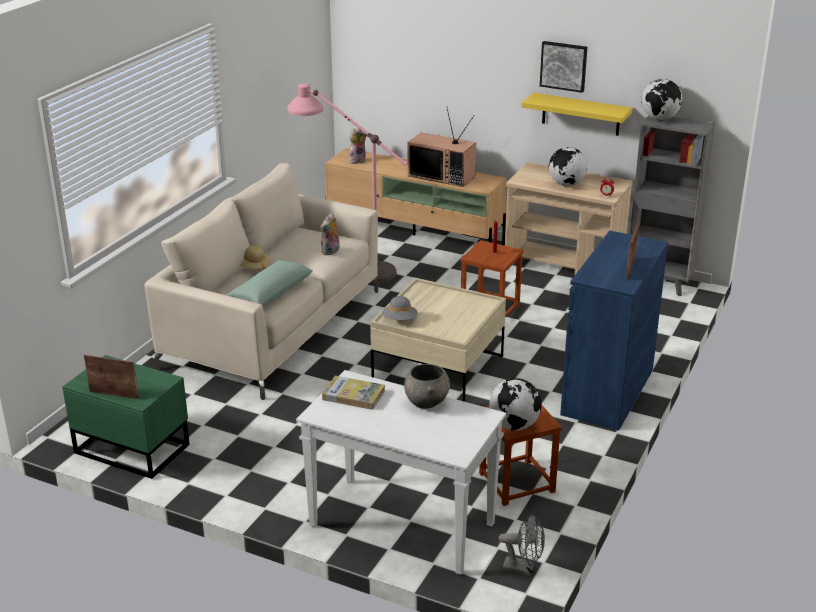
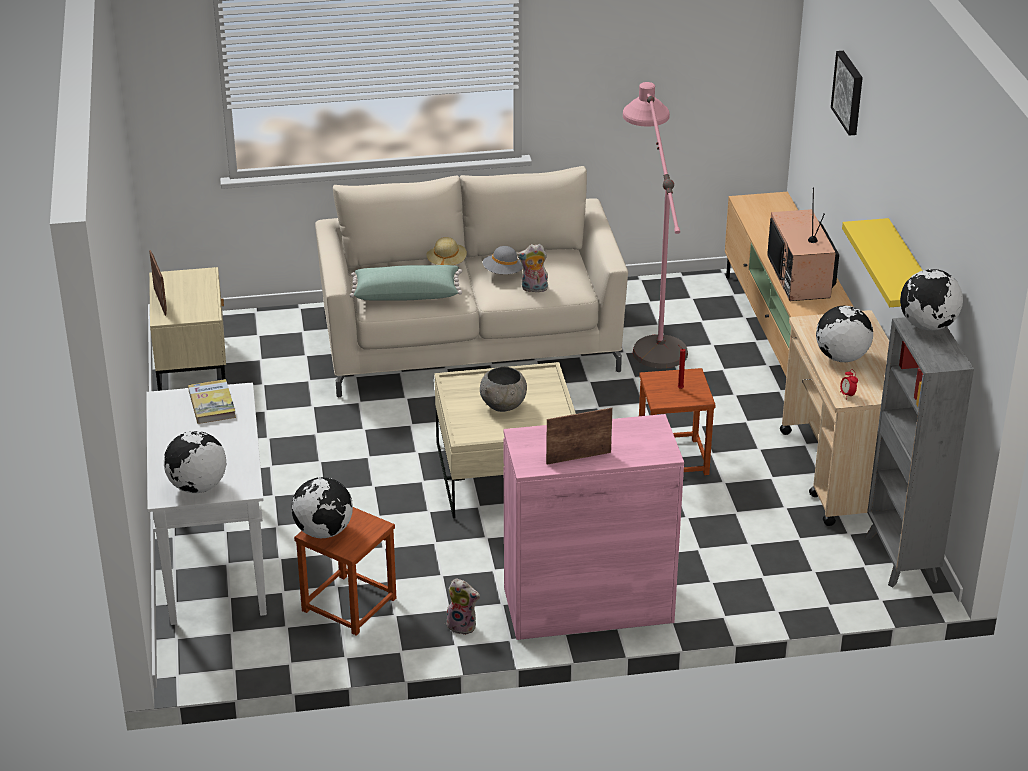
camera: 55 degrees right, 5 degrees up
(132, 447) = (194, 366): green nightstand -> beige nightstand
(357, 160) = (763, 211): plush toy -> plush toy (463, 625)
(399, 320) = (459, 389): grey hat -> grey hat (503, 273)
(427, 402) = (237, 447): grey bowl -> grey bowl (503, 406)
(461, 436) = (197, 487): none -> globe
(523, 568) = (213, 660): grey fan -> none
(564, 66) = (908, 198): picture -> picture (849, 92)
(607, 392) = (588, 605): blue cabinet -> pink cabinet

